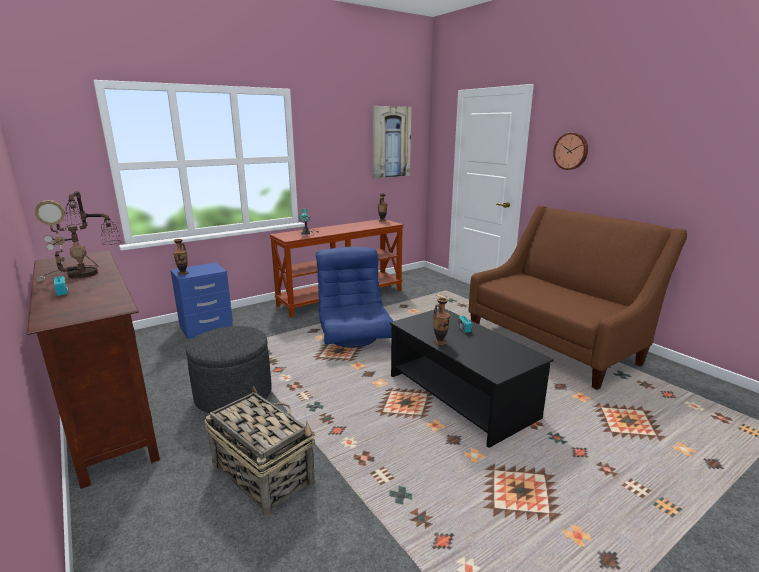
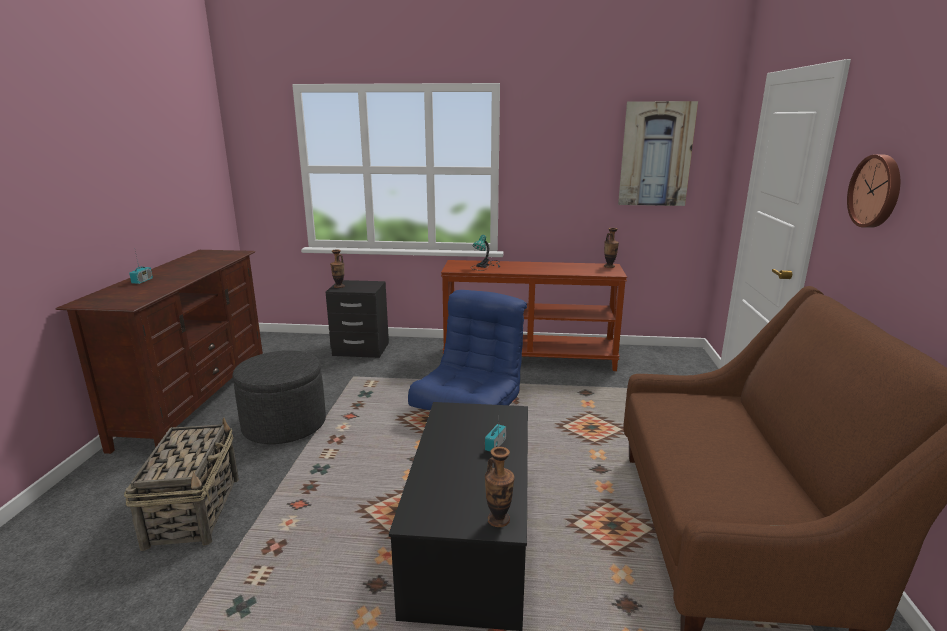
camera: 40 degrees right, 0 degrees up
(85, 274) = (188, 269): table lamp -> none
(206, 327) = (361, 349): blue nightstand -> black nightstand
(440, 342) = (434, 449): vase -> vase (498, 520)

